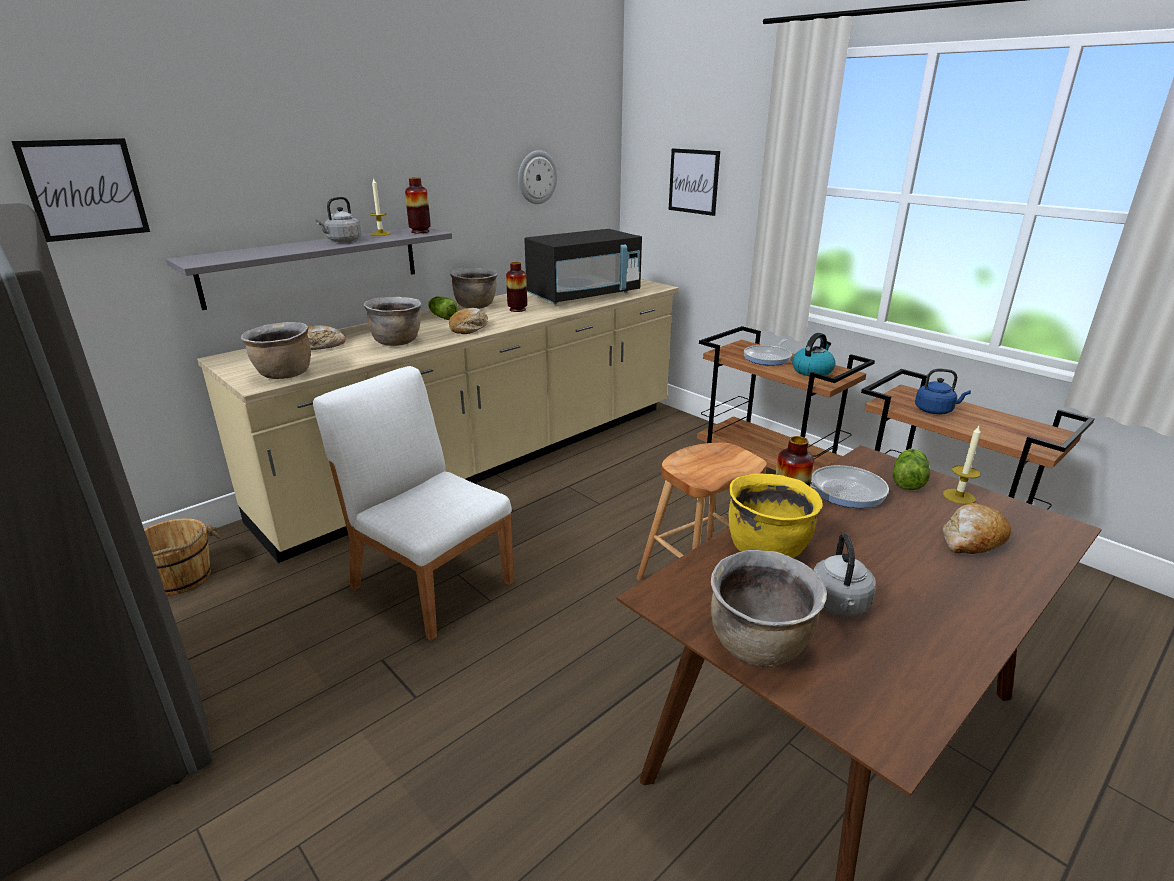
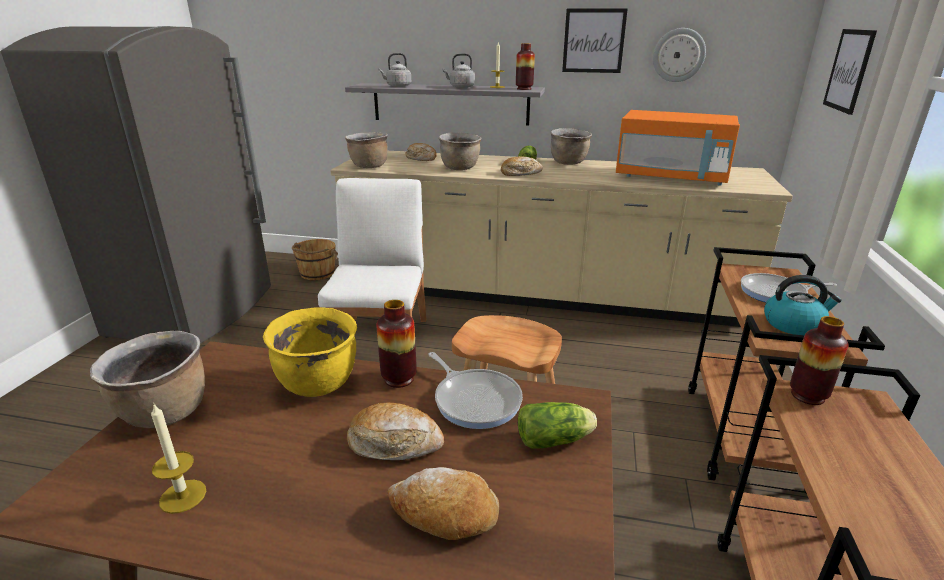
camera: 55 degrees right, 0 degrees up
(85, 189) = (328, 35): picture -> picture (593, 41)
(517, 309) = (588, 172): vase -> vase (807, 396)
(584, 296) = (671, 177): black microwave -> orange microwave
(839, 605) = (245, 440): grey kettle -> grey kettle (397, 86)
(881, 537) = (395, 443): none -> bread
(935, 410) = (843, 436): blue kettle -> none
(959, 496) = (556, 488): candle -> candle (183, 496)

